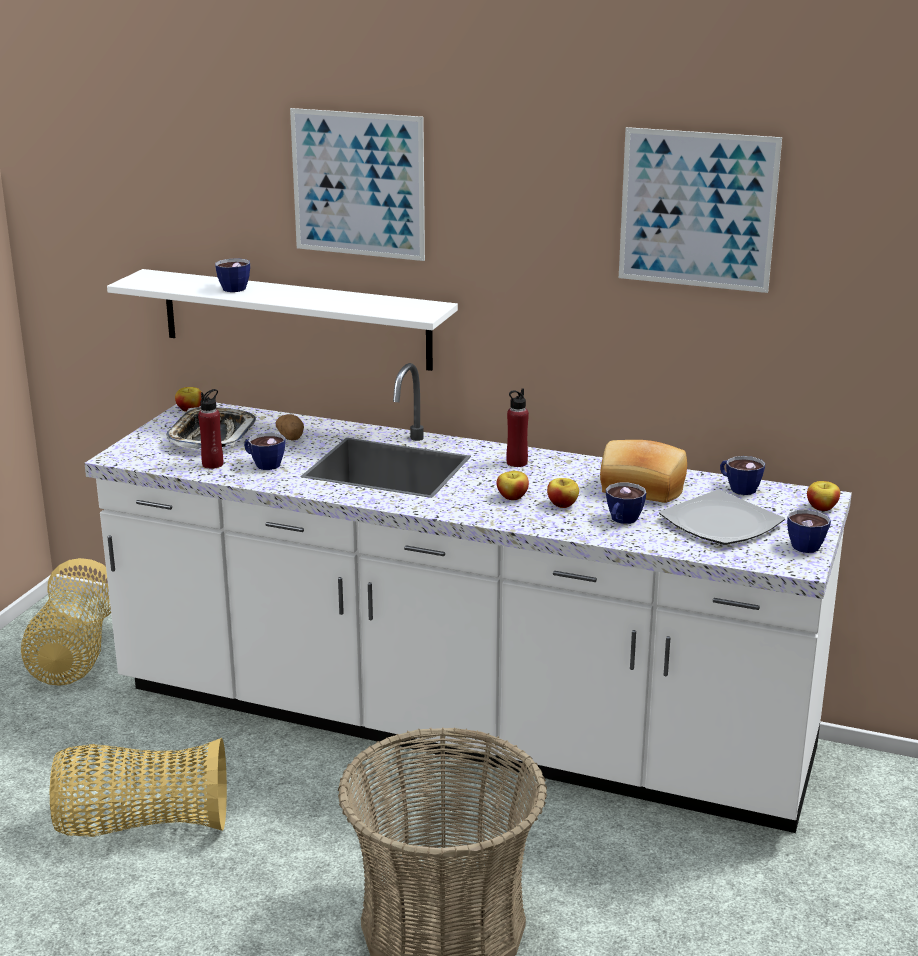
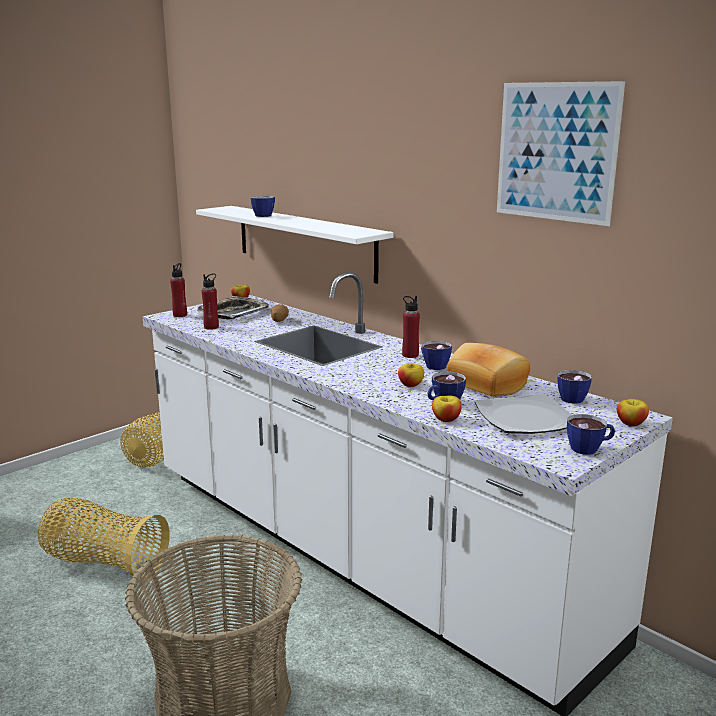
camera: 25 degrees right, 5 degrees down
(139, 451) = (180, 315): none -> red bottle
(263, 464) = (241, 331): cup -> cup (433, 365)
(358, 184) = (338, 141): picture -> none
(512, 497) = (379, 374): apple -> apple (446, 419)

